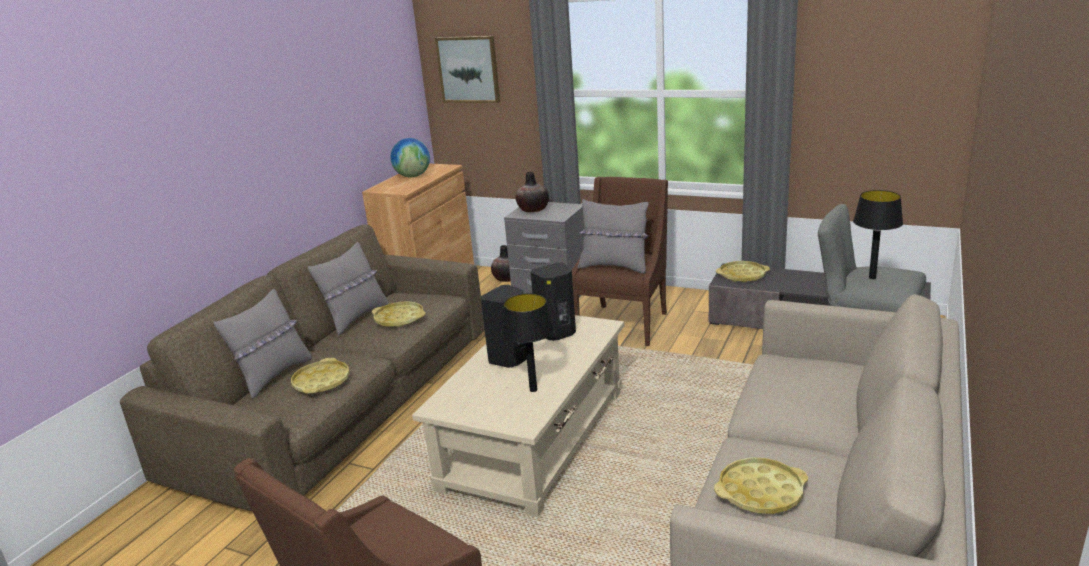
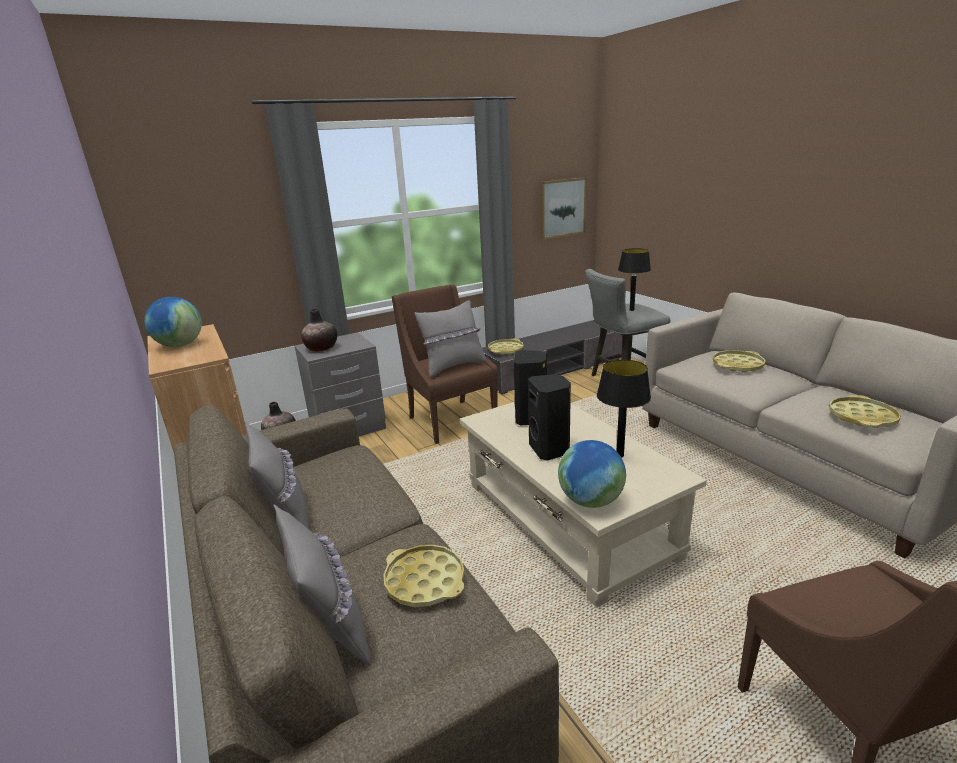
camera: 55 degrees left, 0 degrees up
(399, 319) = (354, 486): yellow tray -> yellow tray (737, 365)
(448, 399) = (591, 501): none -> globe
(468, 69) = (184, 213): picture -> picture (562, 208)

